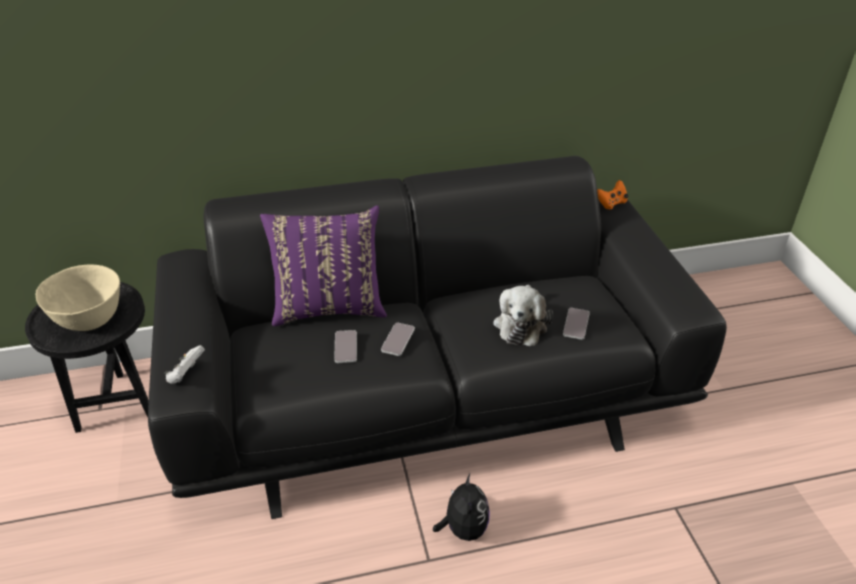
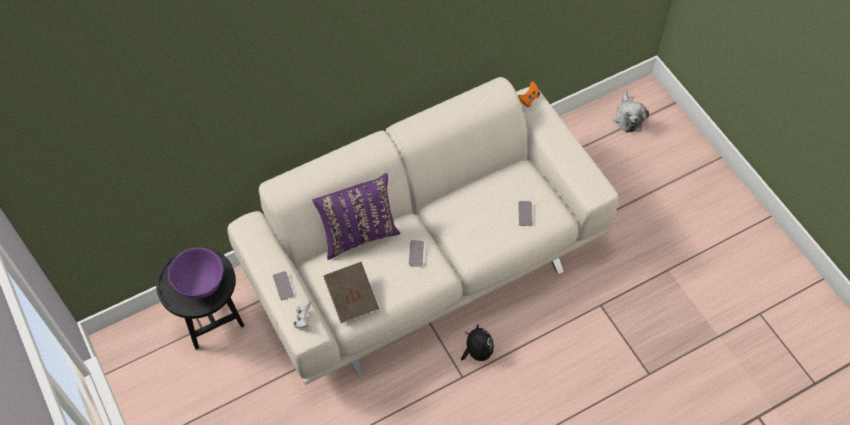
camera: 15 degrees left, 20 degrees up
(89, 319) = (200, 284): beige bowl -> purple bowl
(278, 373) = (352, 298): none -> brown book
(345, 347) = (385, 268): phone -> phone (283, 286)
(429, 394) = (426, 259): black sofa -> beige sofa
(521, 324) = (490, 221): plush toy -> plush toy (628, 117)

